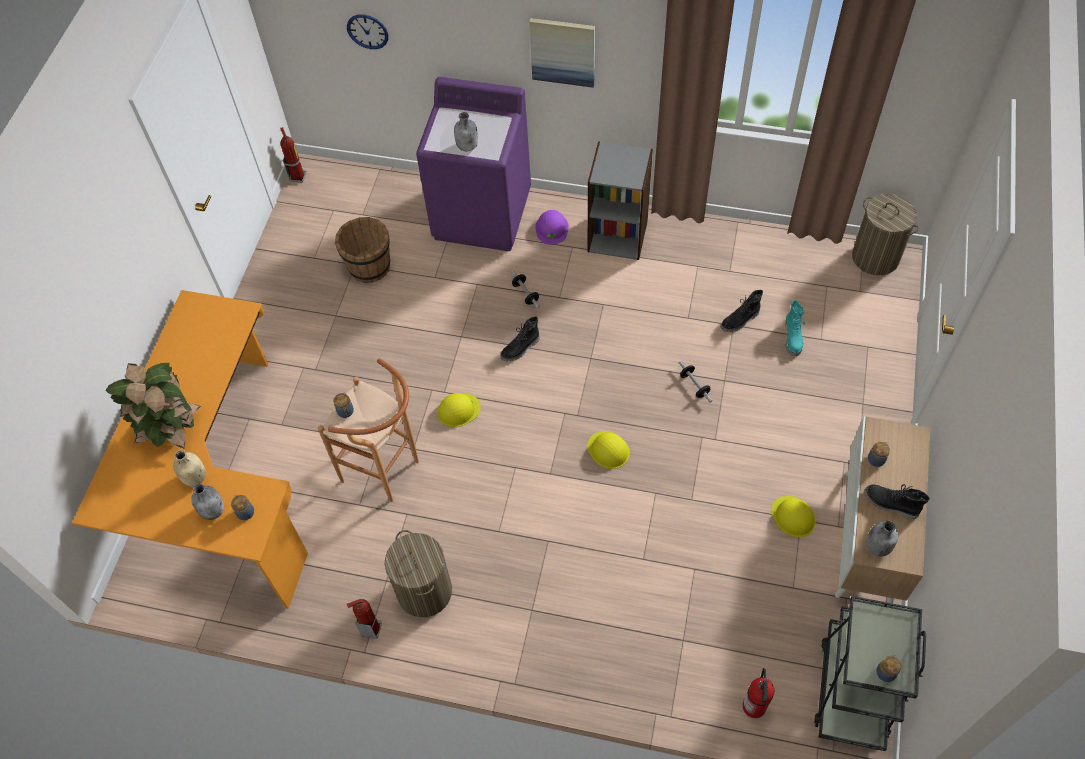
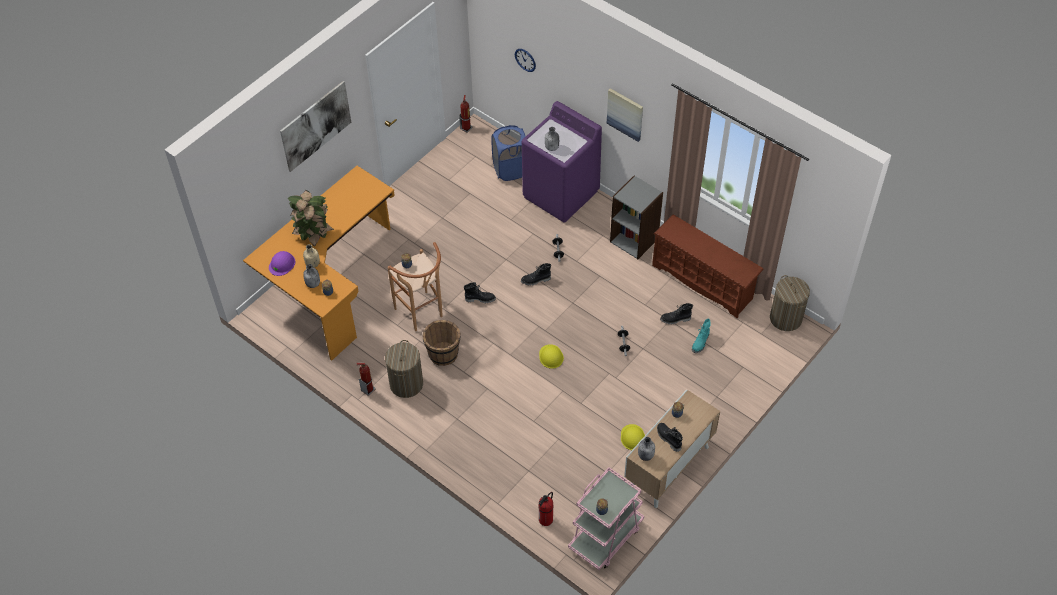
camera: 25 degrees right, 5 degrees down
(98, 250) = (316, 125): none -> picture
(369, 266) = (477, 197): brown bucket -> brown bucket (443, 353)
(393, 209) = (510, 169): none -> blue laundry basket
(458, 410) = (480, 298): yellow hard hat -> black boot
(552, 228) = (597, 219): purple hard hat -> purple hard hat (282, 264)
(742, 253) = (703, 282): none -> brown shoe rack
(853, 689) = (605, 536): black cart -> pink cart

